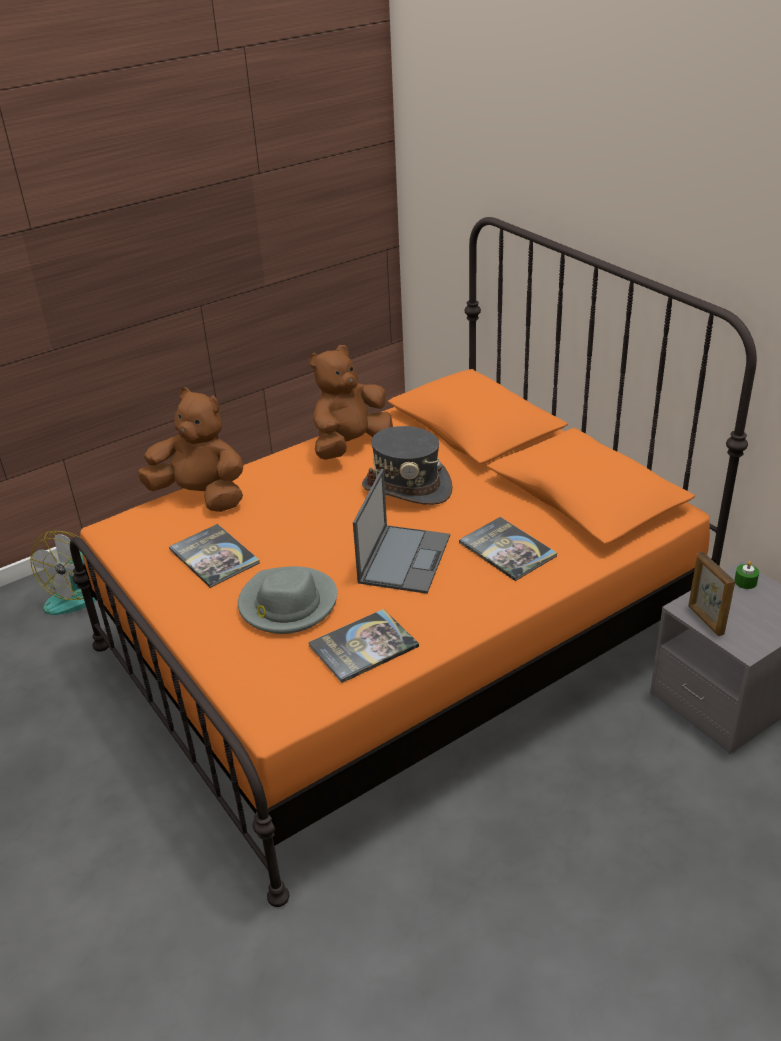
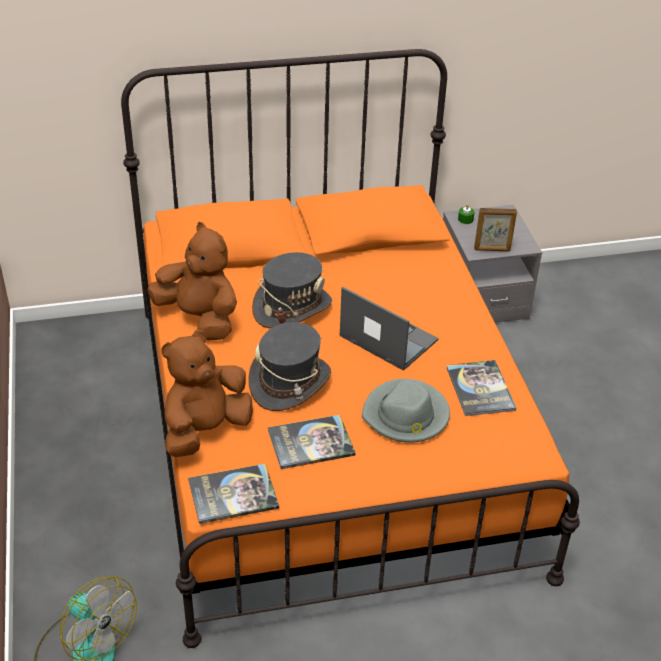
camera: 70 degrees left, 5 degrees up
(293, 520) = (290, 382): none -> grey hat
(350, 446) = (199, 318): brown plush toy -> brown plush toy turned 150 degrees clockwise
(507, 549) = (410, 287): book -> book (233, 494)

